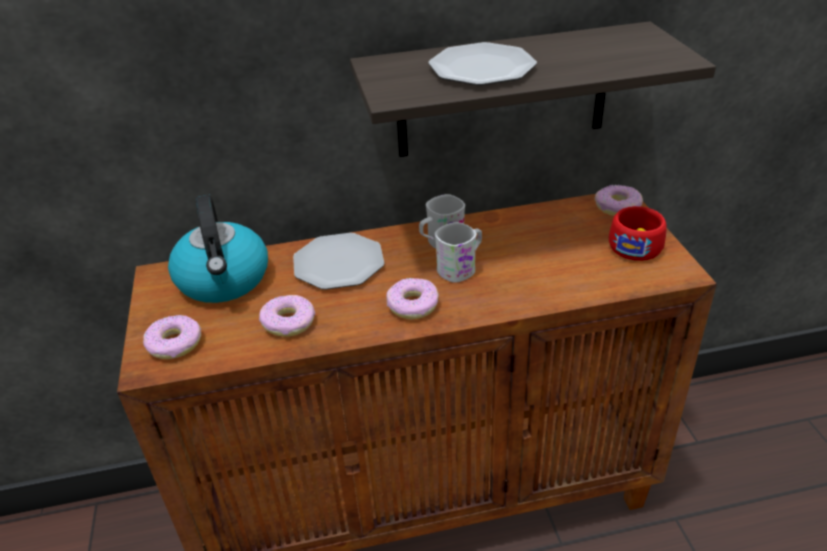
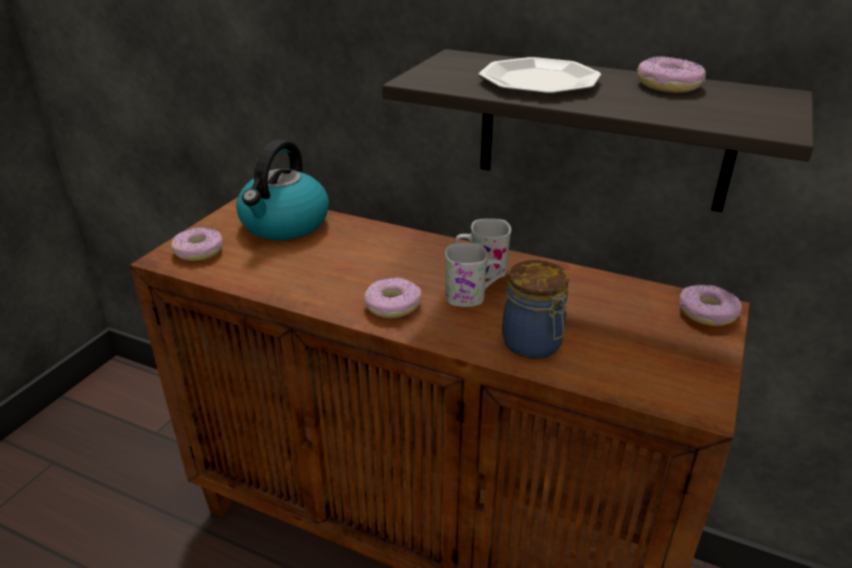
camera: 35 degrees right, 5 degrees down
(288, 322) = (287, 273): donut -> donut (668, 85)
(338, 263) = (378, 248): plate -> none
(545, 283) = (533, 345): none -> jar
(637, 244) = (682, 356): red cup -> none

